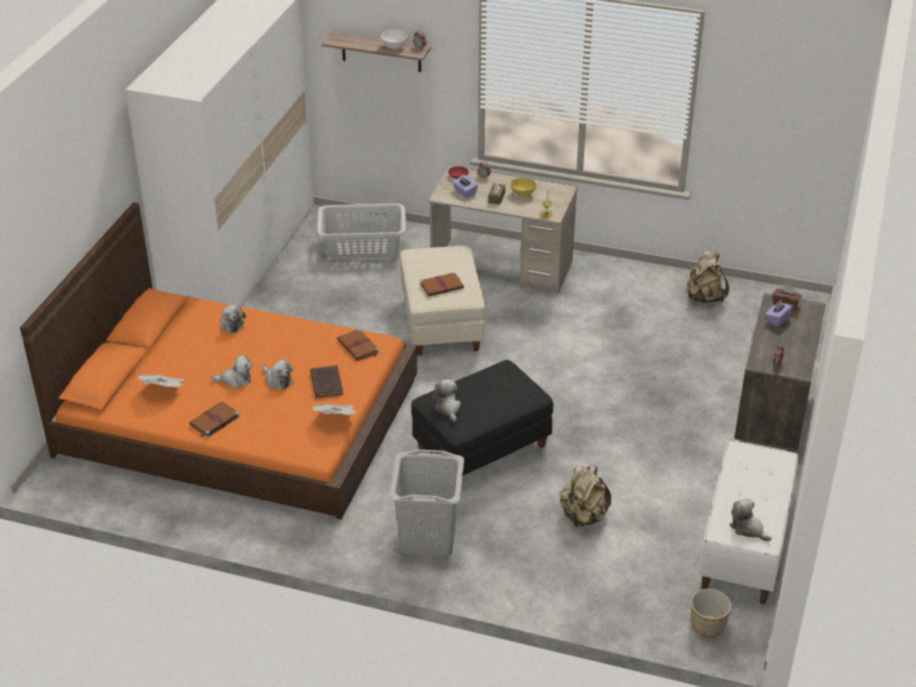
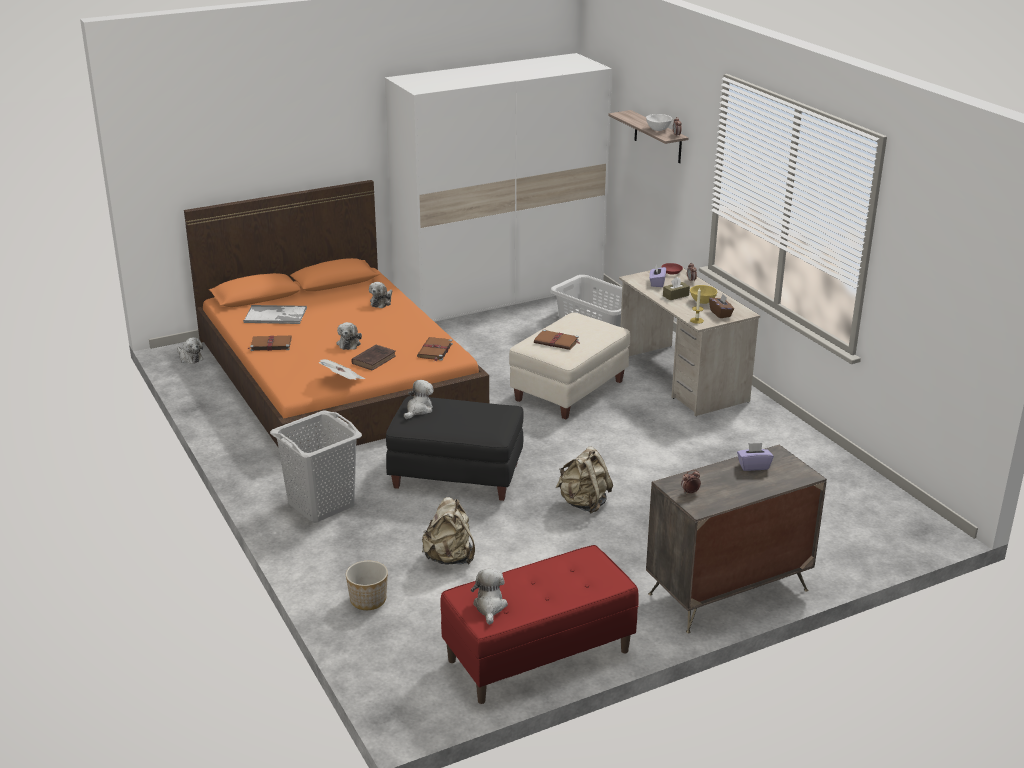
camera: 45 degrees right, 10 degrees down
(164, 389) = (276, 315): newspaper -> tray
(235, 380) = (324, 330): plush toy -> plush toy (190, 358)
(704, 297) = (829, 479): beige backpack -> beige backpack (583, 503)
(707, 626) = (407, 685): planter -> planter (367, 600)
(744, 546) = (538, 656): white bench -> red bench
(785, 304) = (784, 460): brown tissue box -> brown tissue box (720, 313)

